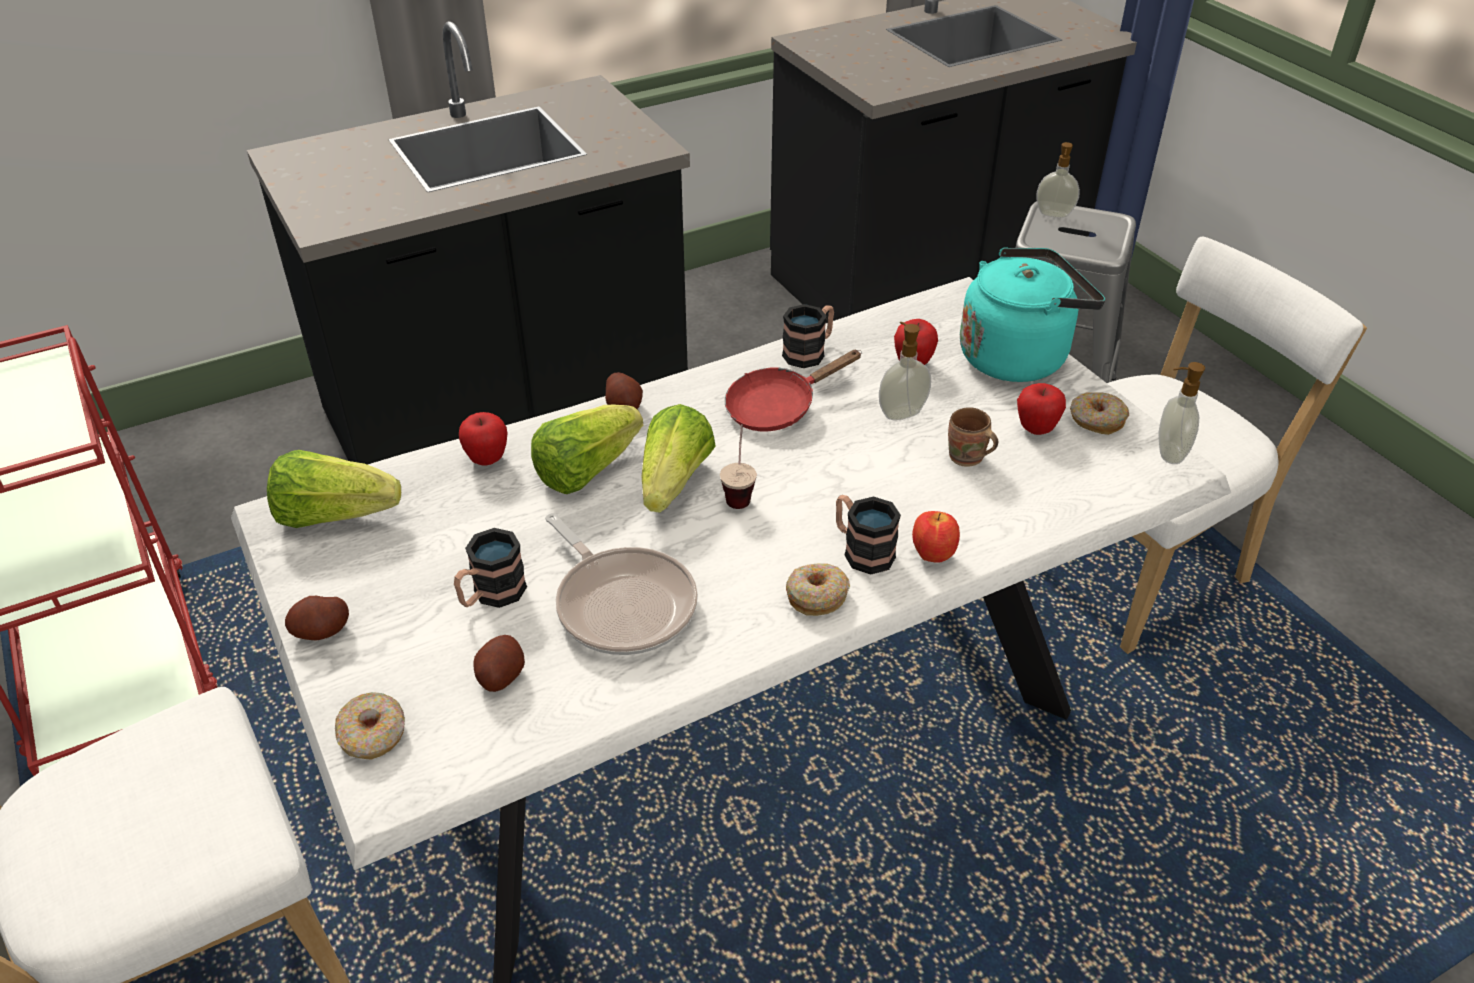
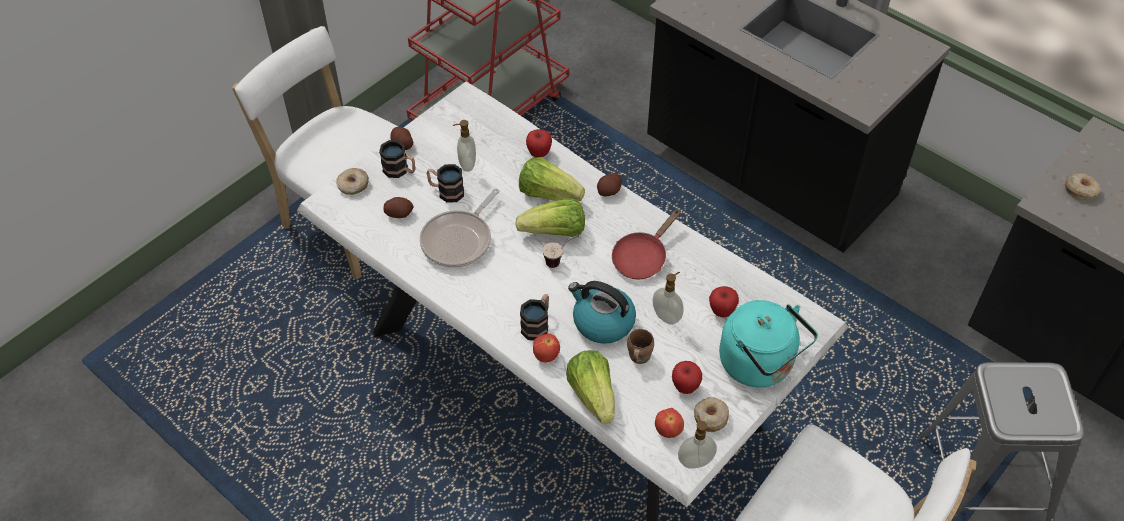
camera: 70 degrees right, 10 degrees up
(334, 515) = (474, 116): lettuce -> lettuce (593, 395)
(778, 407) = (642, 257): red frying pan -> red frying pan turned 90 degrees counterclockwise
(809, 352) = (705, 258): mug -> mug (400, 171)
(816, 596) = (495, 314): donut -> donut (1080, 190)
(886, 478) = (602, 322): none -> kettle
(1053, 215) = (1043, 379): soap dispenser -> soap dispenser (466, 164)
(1112, 464) = (668, 431): none -> apple

